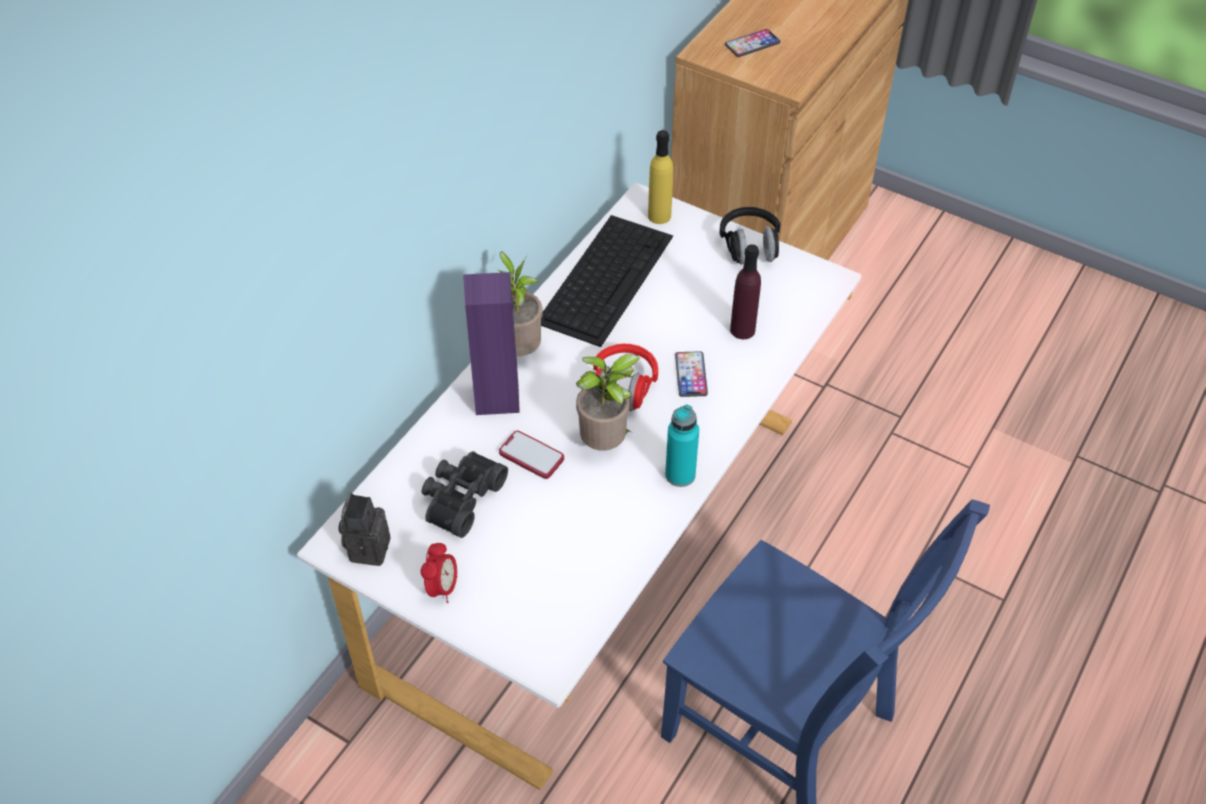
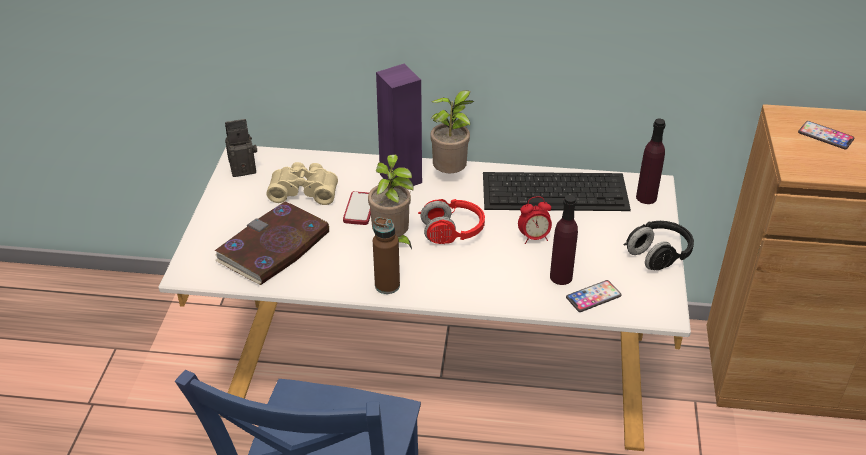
camera: 65 degrees right, 10 degrees down
(442, 588) = (227, 207): alarm clock -> alarm clock (534, 238)
(460, 498) = (304, 190): black binoculars -> beige binoculars
(553, 560) = (274, 247): none -> book
(659, 216) = (646, 197): yellow bottle -> purple bottle
(680, 475) = (387, 285): turquoise bottle -> brown bottle
(691, 375) = (491, 262): phone -> phone (593, 297)

